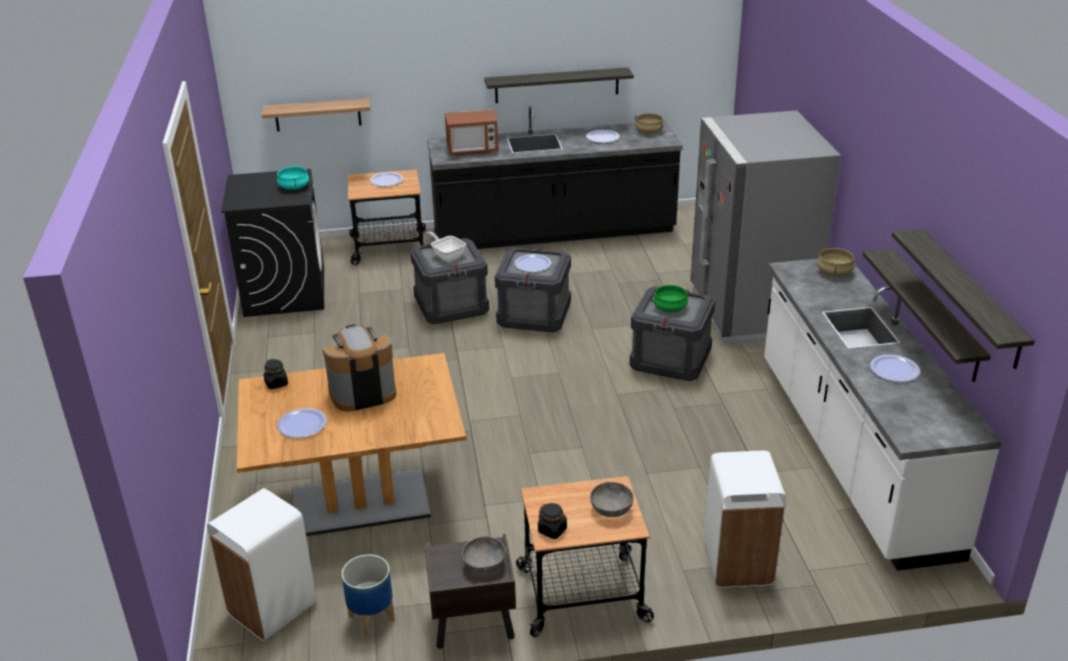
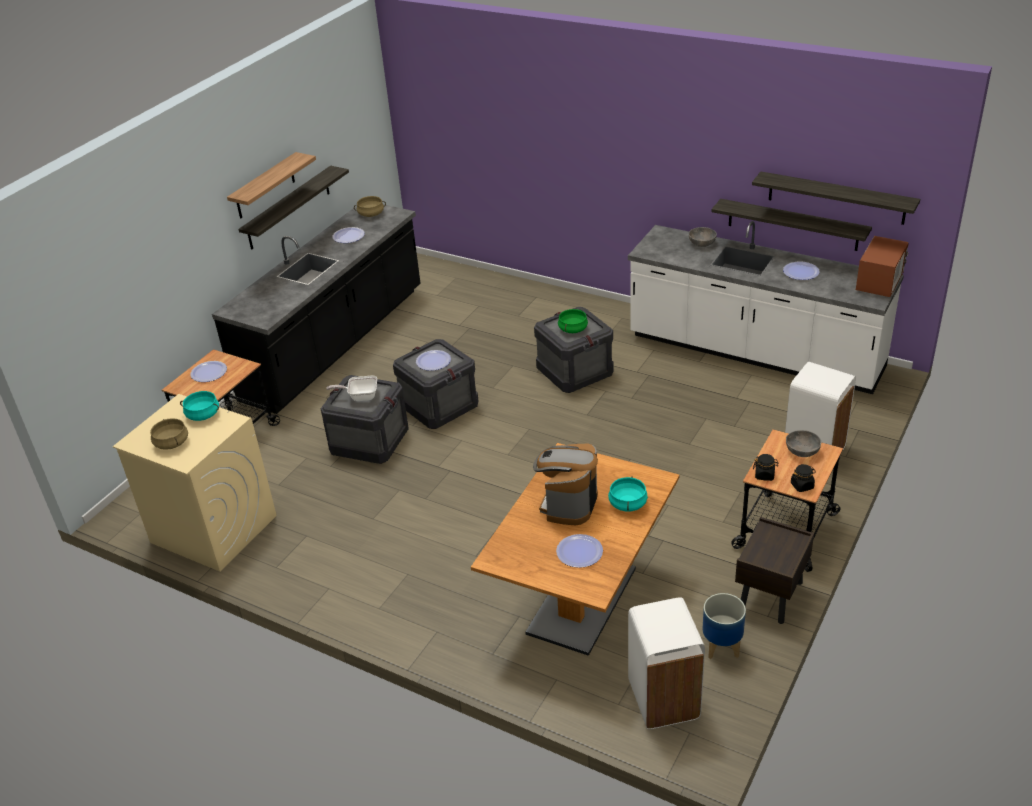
camera: 50 degrees left, 5 degrees up
(276, 383) = (503, 546): black jar -> black jar (764, 475)
(284, 292) = (213, 529): black washing machine -> beige washing machine
(318, 115) = (118, 343): shelf -> shelf (265, 186)
(393, 424) = (628, 503): none -> turquoise cooking pot
(472, 150) = (271, 300): microwave -> microwave (879, 284)
(484, 564) = (782, 541): grey bowl -> grey bowl (702, 243)
(750, 313) = (561, 312): grey fridge -> none
(834, 272) = (669, 238): beige cooking pot -> beige cooking pot (172, 443)

